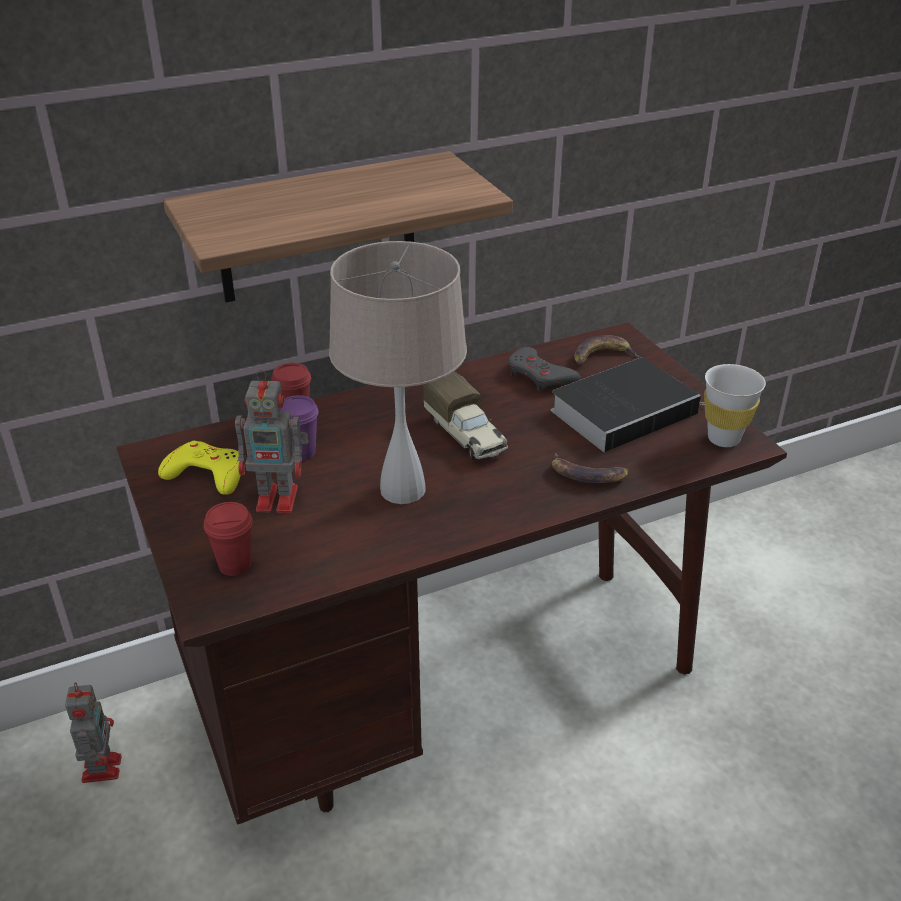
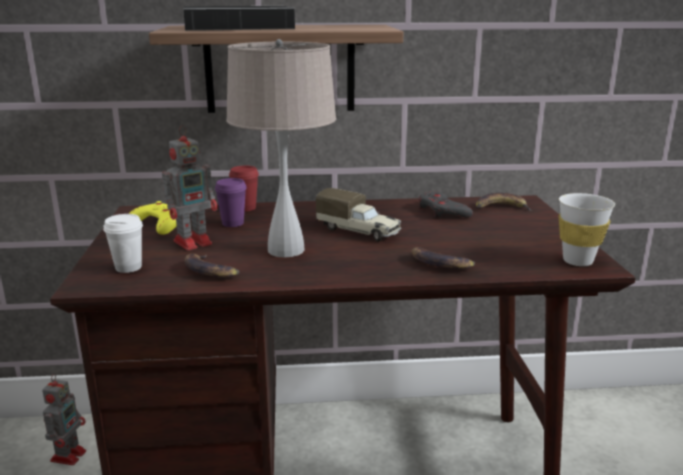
camera: 20 degrees right, 15 degrees down
(235, 565) = (128, 267): red cup -> white cup
(279, 499) = (194, 242): toy robot -> toy robot turned 60 degrees counterclockwise
(340, 547) = (210, 271): none -> banana
(466, 436) = (359, 231): toy truck -> toy truck turned 45 degrees counterclockwise
(626, 410) = (500, 235): book -> book (242, 27)

